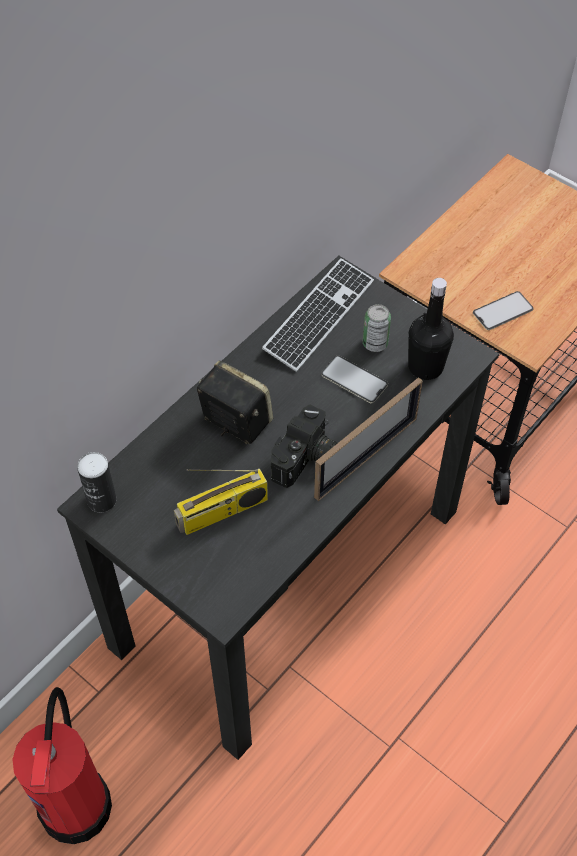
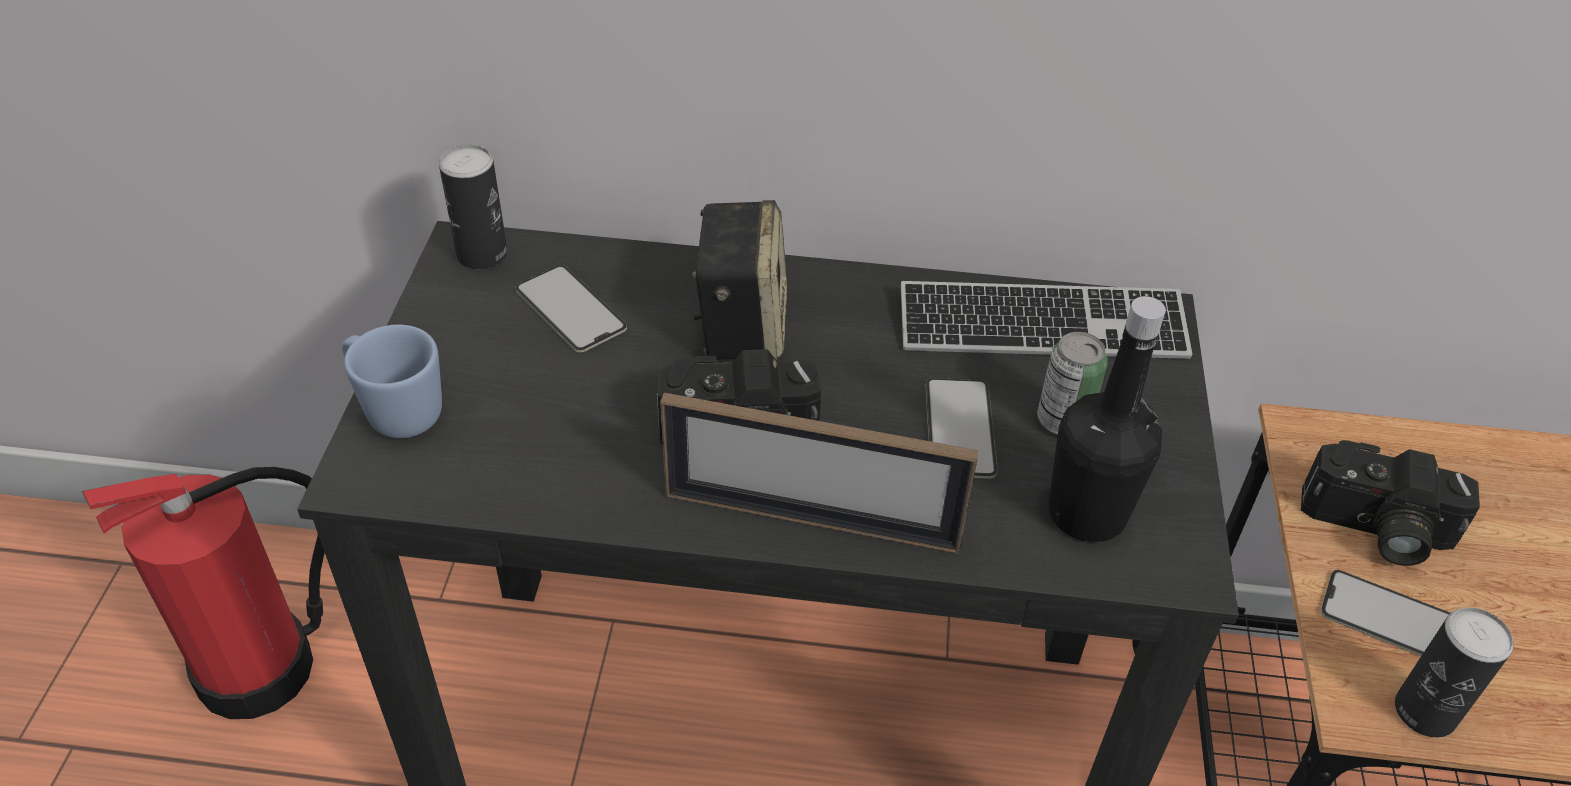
camera: 55 degrees right, 10 degrees down
(172, 481) = (570, 309): none -> phone
(189, 581) = (396, 410): none -> blue mug
(222, 513) = (553, 389): radio -> none
(463, 285) = (1375, 530): none -> camera
(543, 331) = (1425, 711): none -> can

